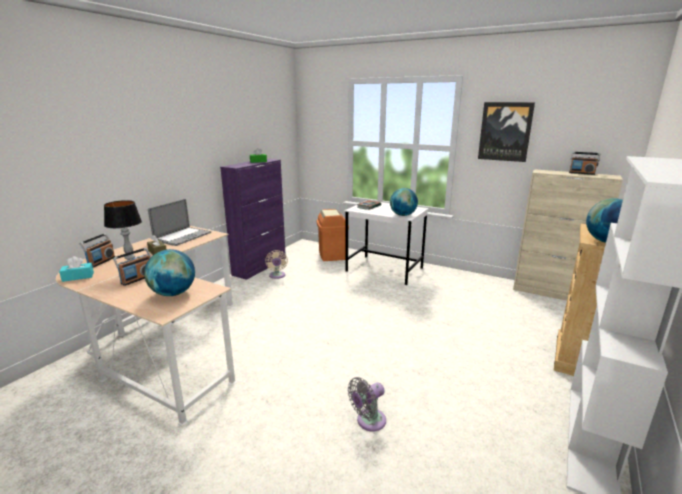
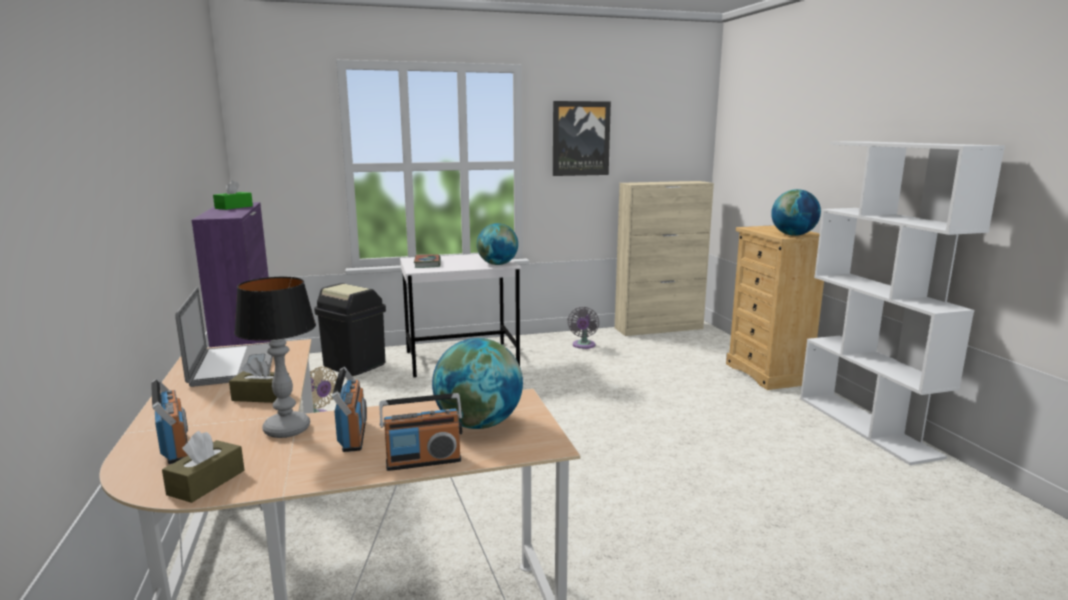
camera: 45 degrees left, 5 degrees down
(78, 277) = (206, 482): turquoise tissue box -> brown tissue box
(332, 255) = (354, 365): orange trash can -> black trash can
(368, 421) = (731, 507): grey fan -> grey fan (583, 345)
(581, 173) = (669, 182): radio -> radio (423, 461)

